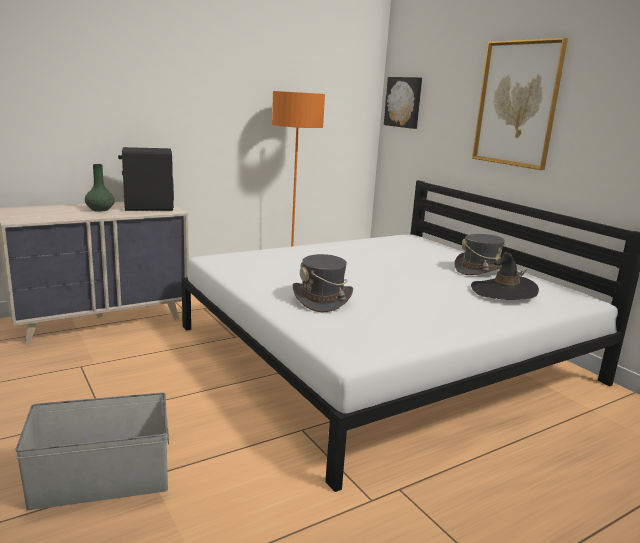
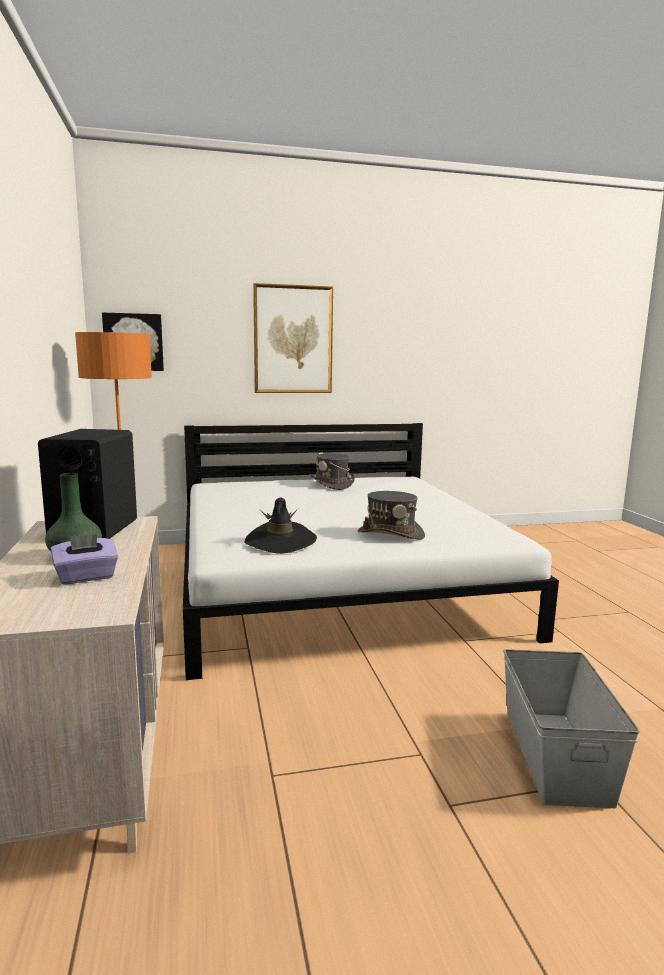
camera: 70 degrees left, 5 degrees down
(66, 214) = (86, 577): none -> purple tissue box
(503, 291) = (391, 488): black hat -> black hat (280, 542)

